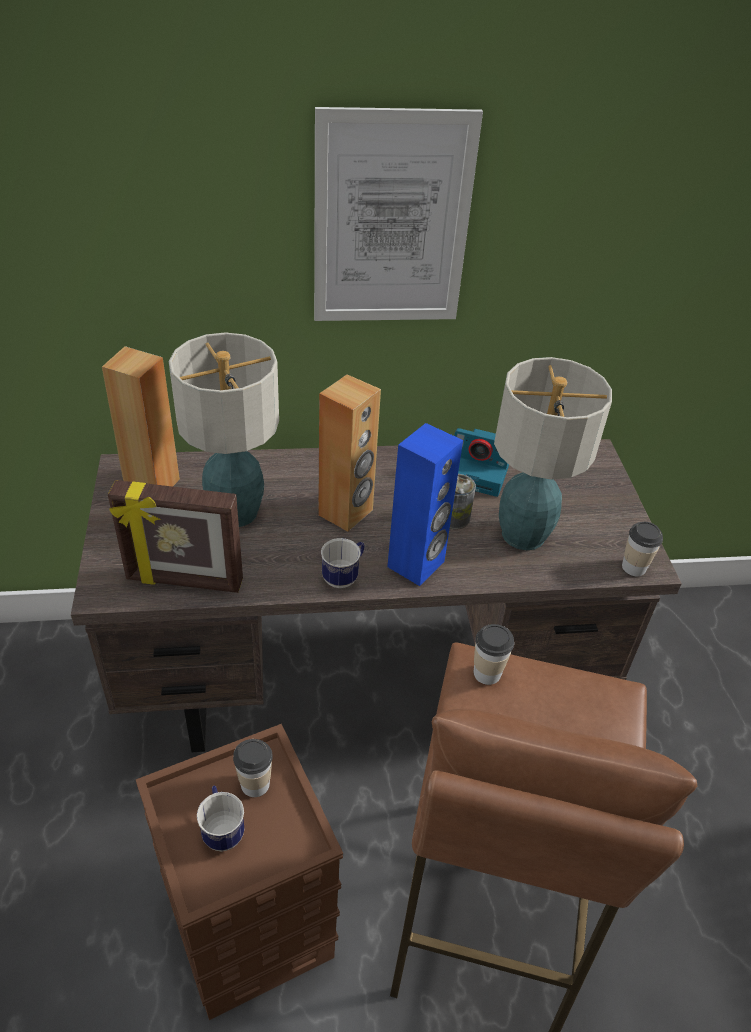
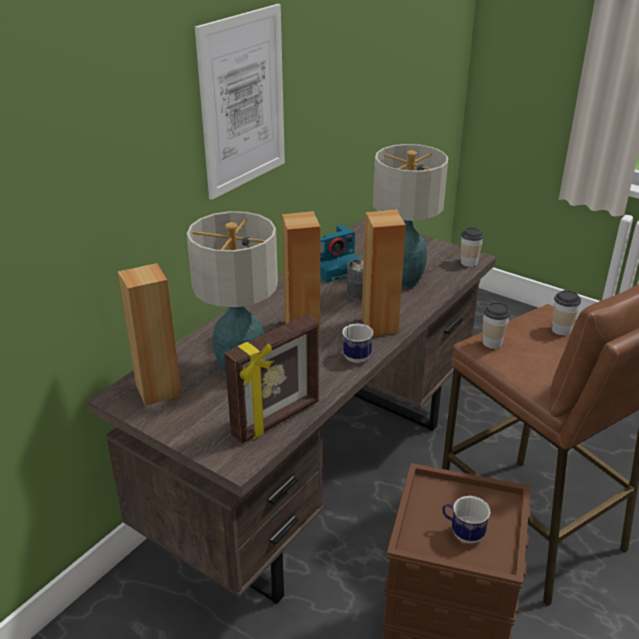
camera: 45 degrees left, 10 degrees down
(255, 784) = (442, 501): cup -> cup (561, 329)
(416, 564) = (380, 325): blue speaker -> brown speaker

